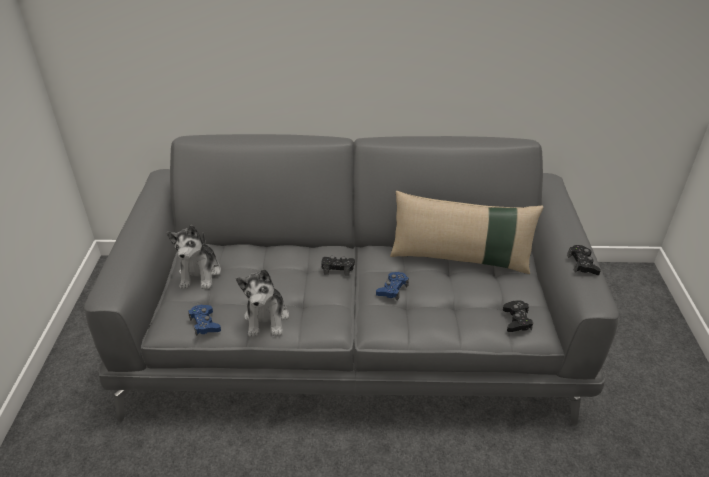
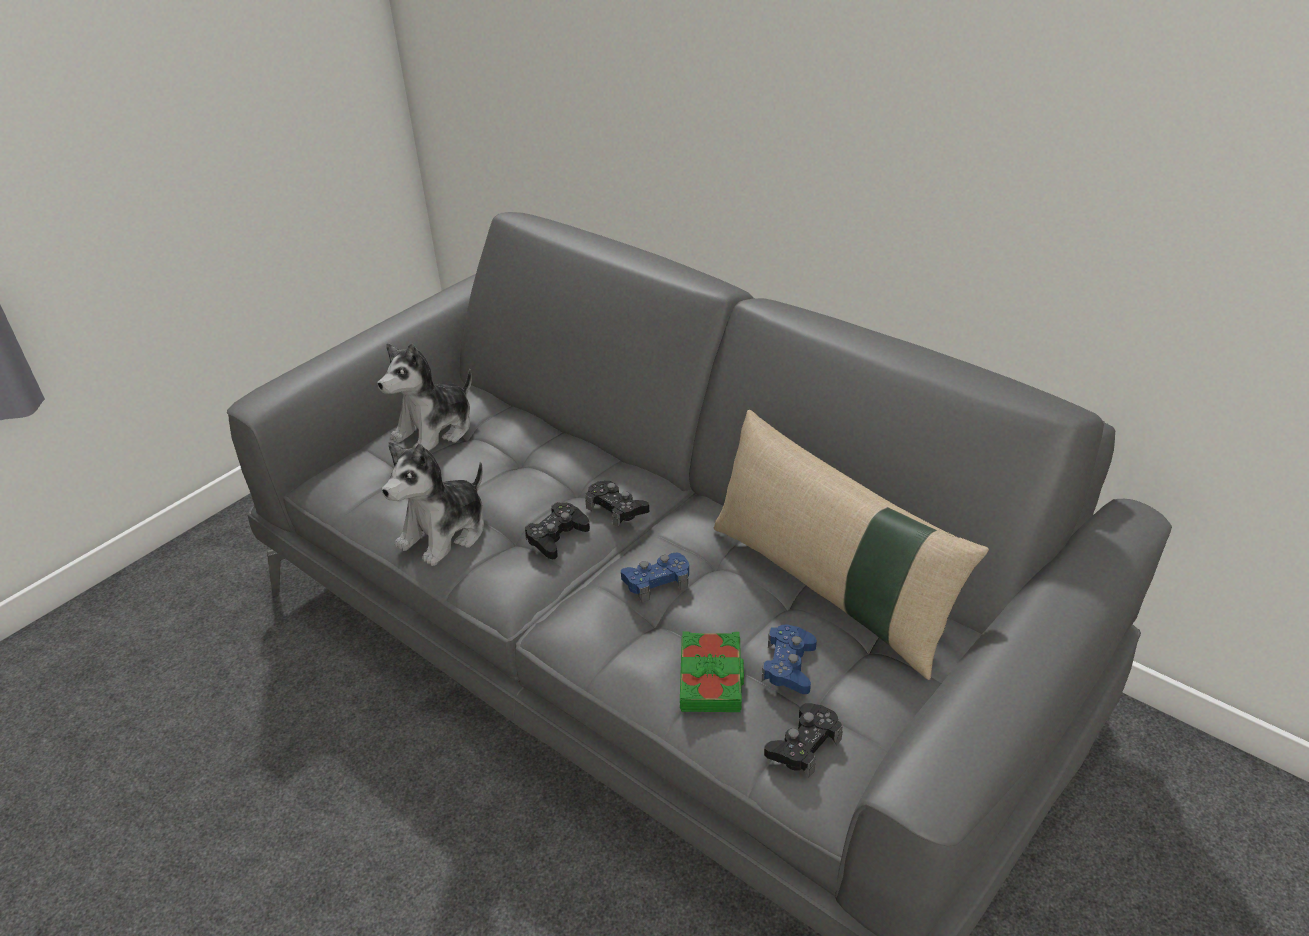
camera: 40 degrees right, 0 degrees up
(205, 324) = (365, 500): blue game controller -> blue game controller (789, 666)
(457, 315) = (712, 678): none -> green book
(582, 264) = (983, 703): black game controller -> black game controller (557, 536)

